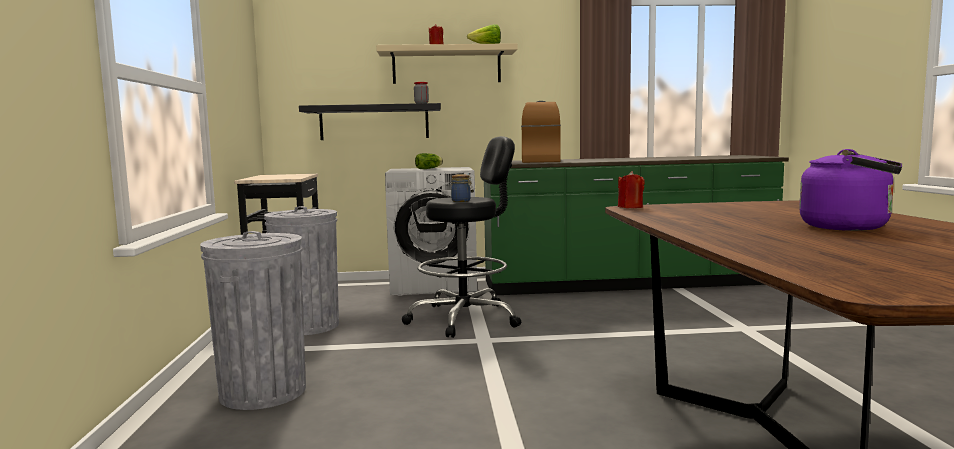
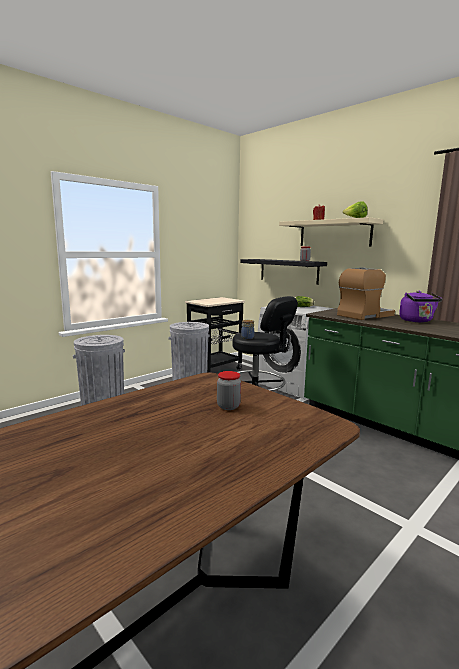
camera: 50 degrees right, 5 degrees up
(630, 207) = (209, 378): red candle -> none
(728, 209) = (228, 406): none -> jar
(850, 227) = (140, 464): purple kettle -> purple kettle (417, 321)

